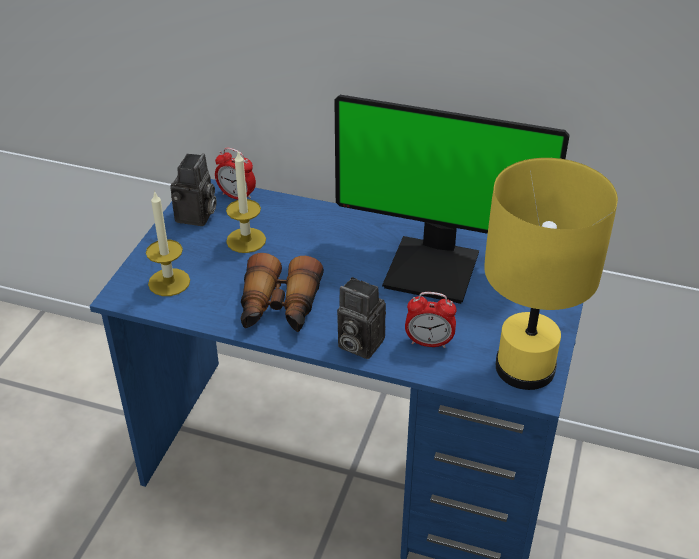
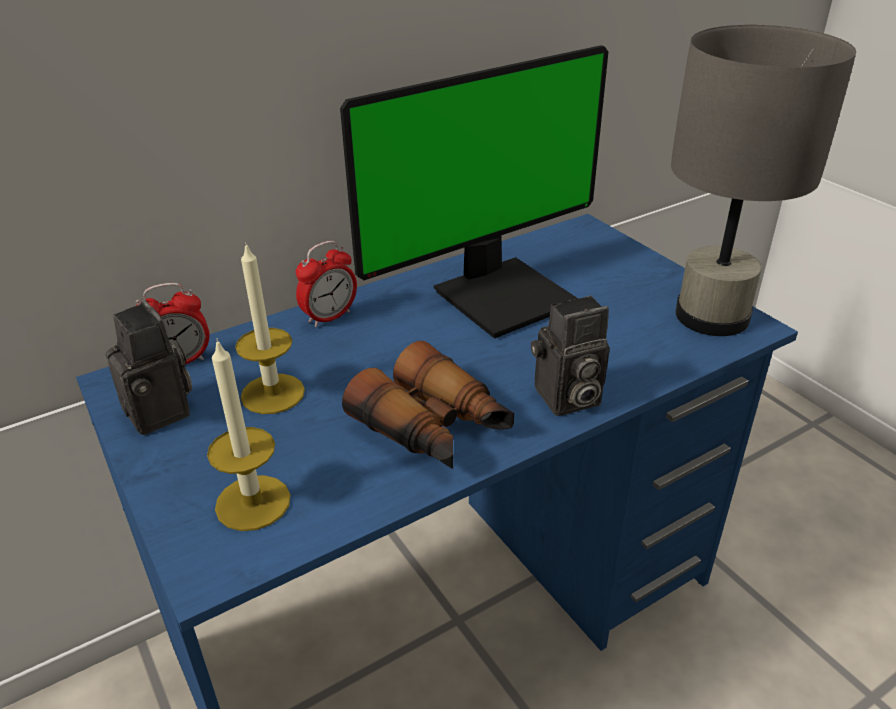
camera: 50 degrees left, 5 degrees down
(429, 342) = (616, 352): alarm clock -> alarm clock (329, 317)
(524, 369) = (713, 317): yellow table lamp -> grey table lamp

